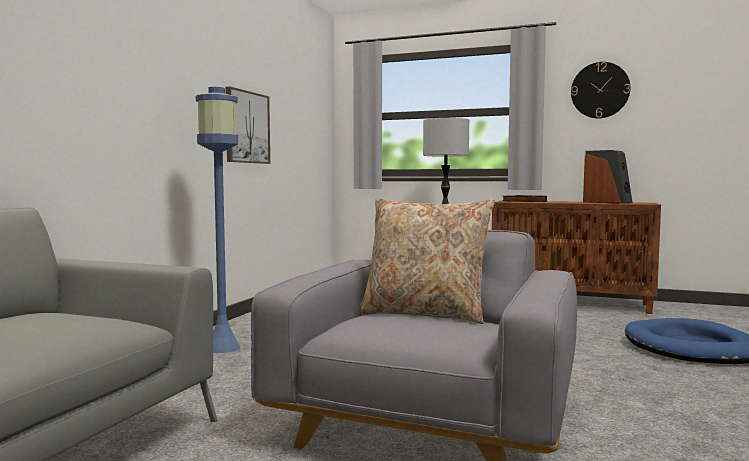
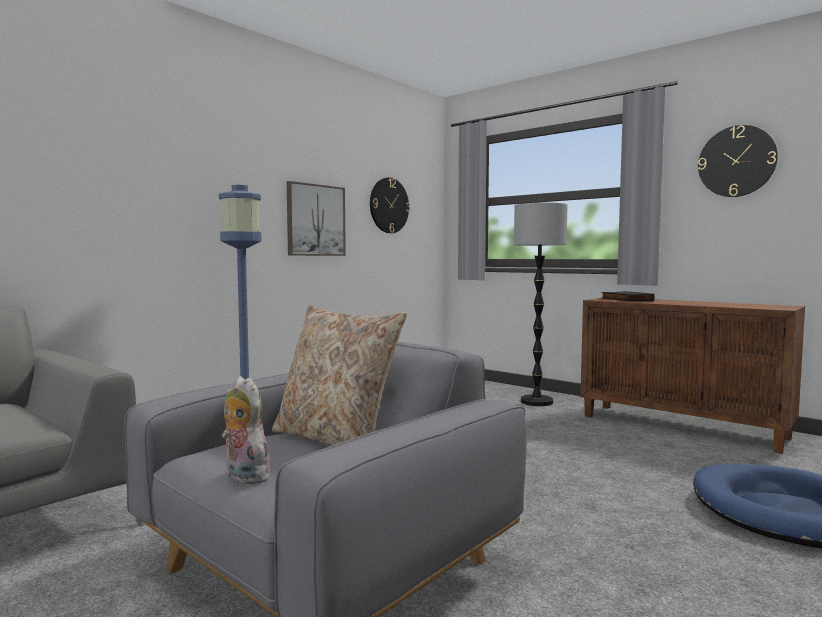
camera: 20 degrees right, 0 degrees up
(298, 116) = (389, 205): none -> wall clock
(413, 339) = (243, 476): none -> plush toy
(607, 202) = (731, 304): speaker -> none

